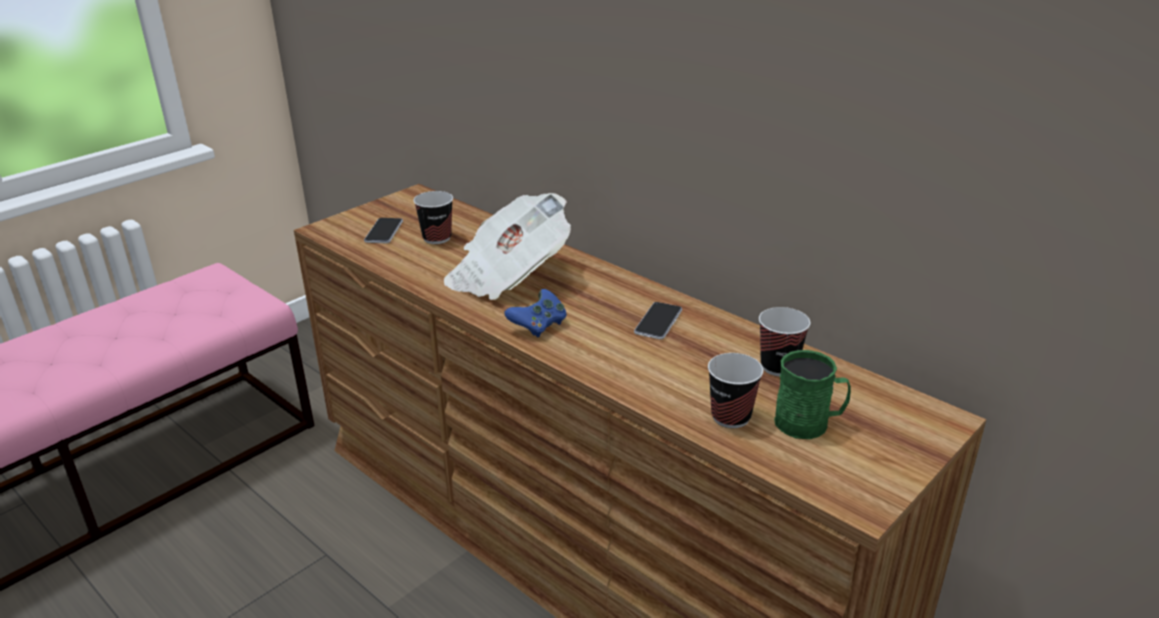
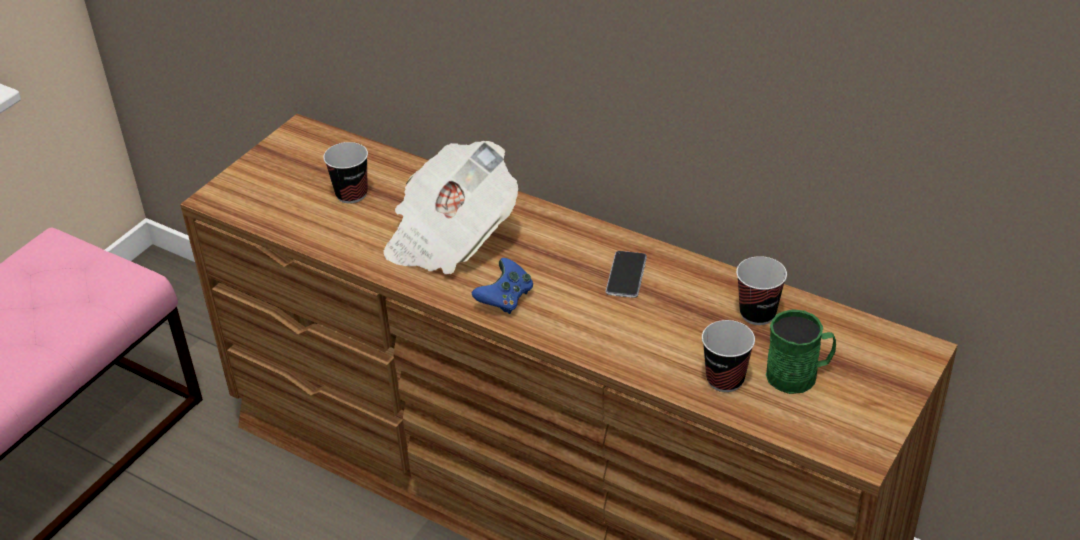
camera: 10 degrees left, 10 degrees up
(384, 231) = (287, 193): phone -> none

